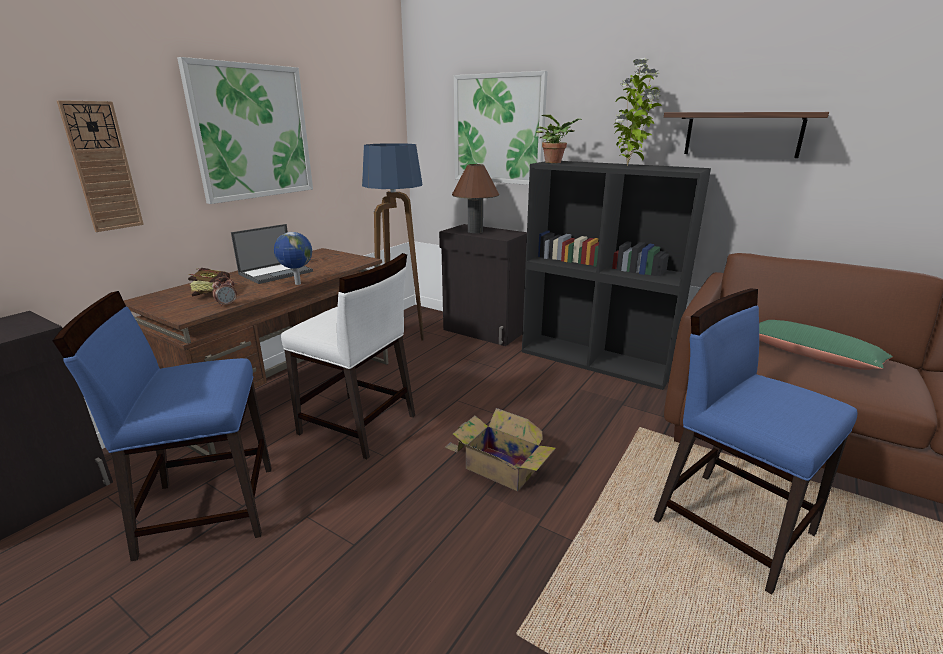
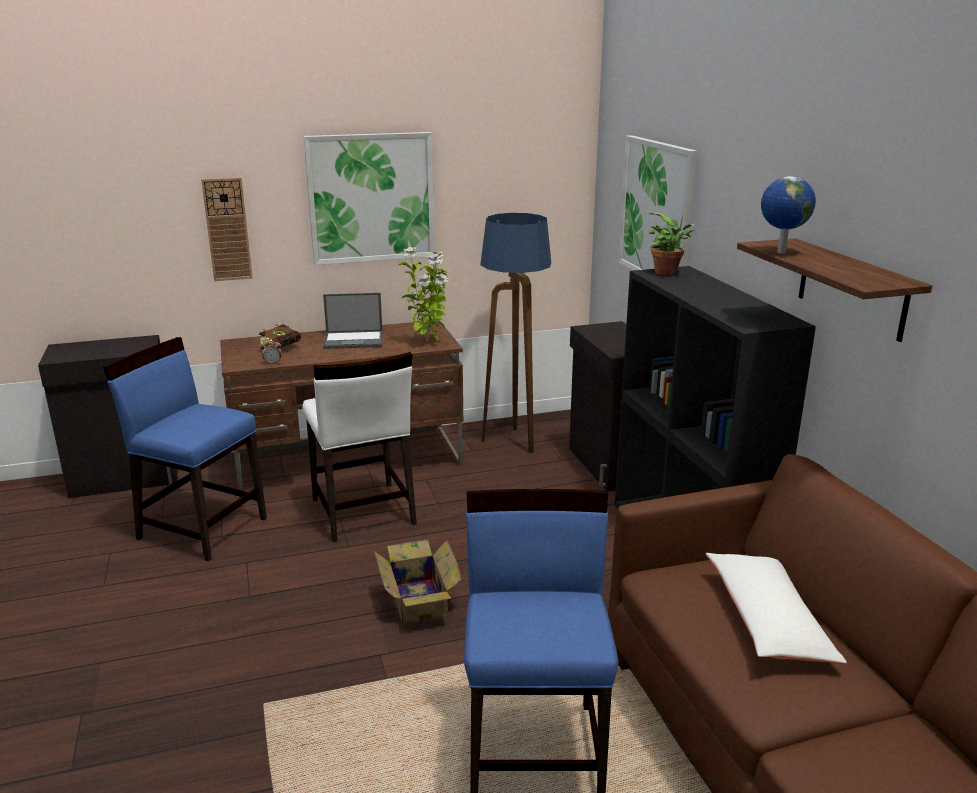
camera: 40 degrees right, 0 degrees up
(297, 284) = (348, 357): globe -> globe (780, 252)
(475, 231) = (608, 336): brown table lamp -> none
(628, 166) = (723, 299): potted plant -> potted plant (428, 342)
(810, 355) = (767, 620): green pillow -> white pillow

